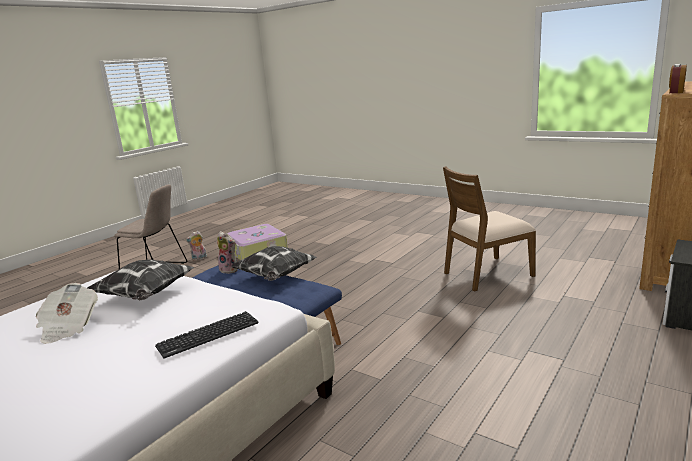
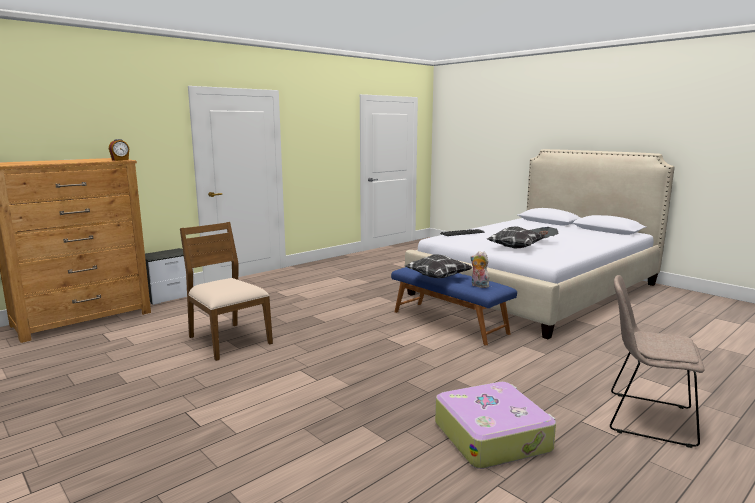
camera: 170 degrees left, 5 degrees down
(199, 259) = (596, 437): plush toy -> none
(486, 274) = (228, 340): brown chair -> brown chair turned 120 degrees counterclockwise

